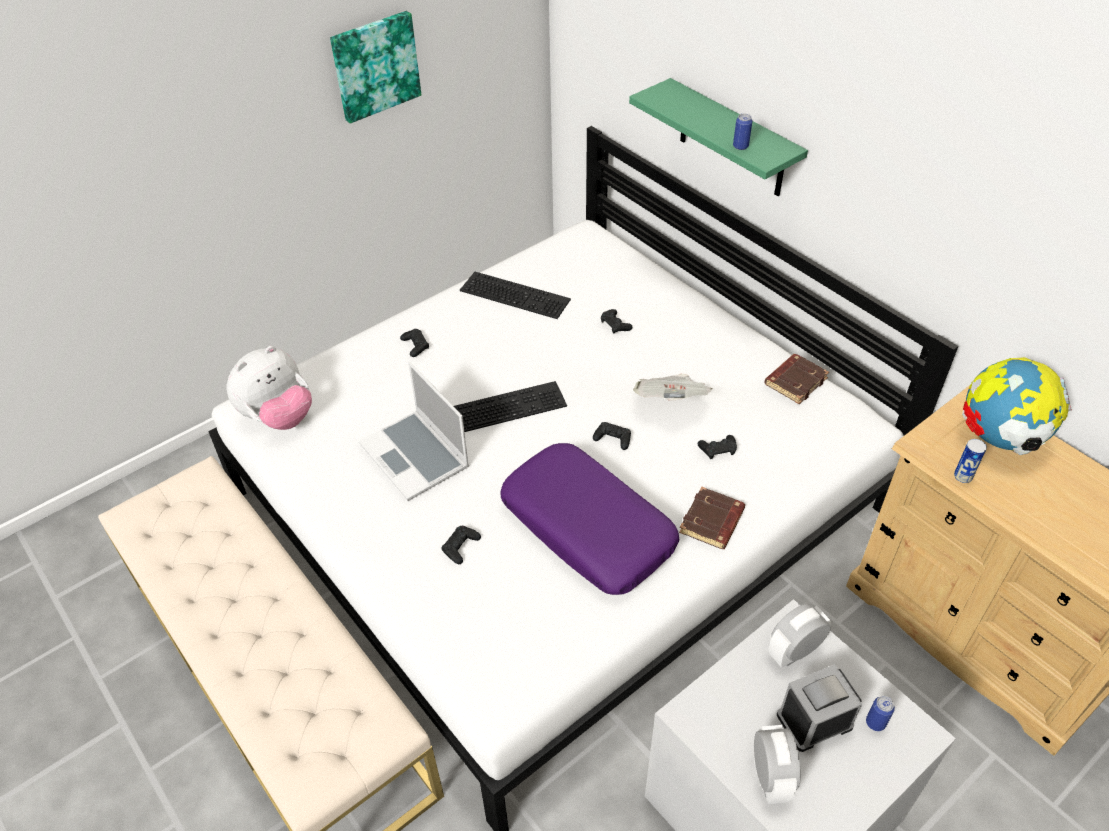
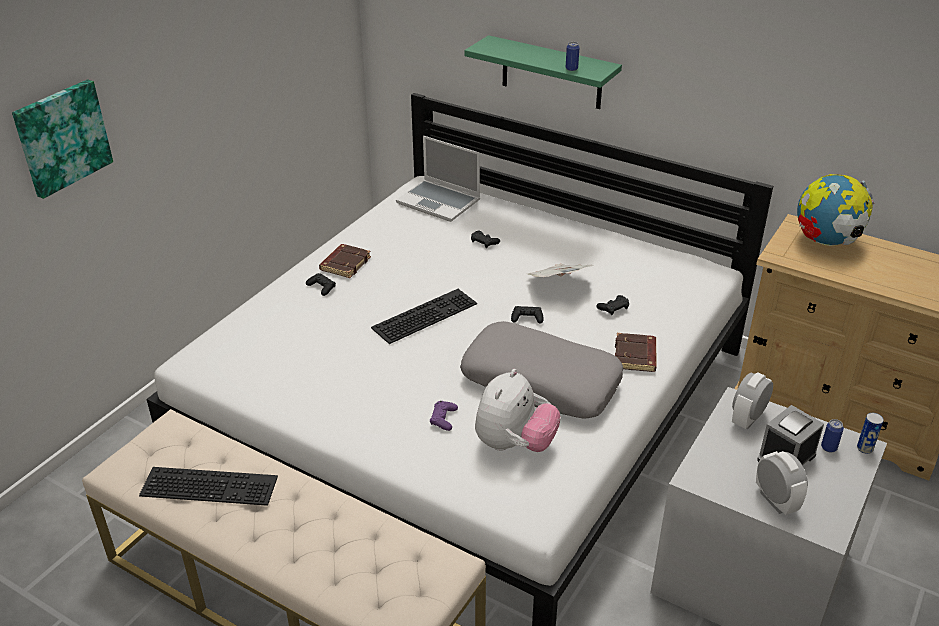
camera: 20 degrees left, 10 degrees down
(279, 417) = (225, 362): plush toy -> plush toy (514, 444)
(375, 66) = (242, 53): picture -> picture (62, 137)
(416, 456) = (368, 364): laptop -> laptop (440, 202)
(460, 547) = (443, 419): black game controller -> purple game controller
(516, 294) = (389, 235): keyboard -> keyboard (211, 484)
(588, 527) = (541, 382): purple pillow -> grey pillow
(795, 381) = (646, 253): brown book -> brown book (345, 264)
(962, 476) = (815, 269): can -> can (864, 448)

